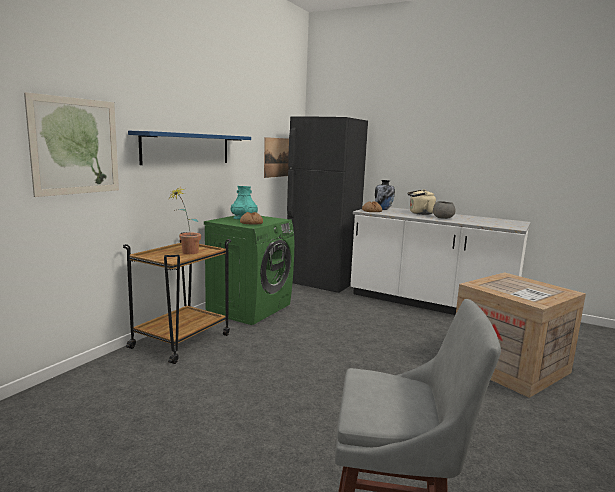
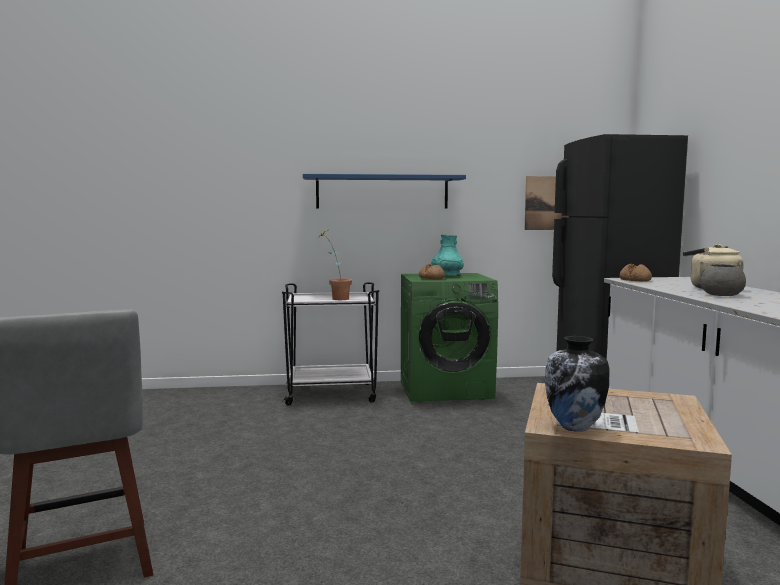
camera: 55 degrees right, 5 degrees down
(76, 146) = (248, 191): picture -> none
(182, 341) = (332, 394): brown cart -> white cart
(383, 209) = (673, 280): vase -> vase (575, 427)

